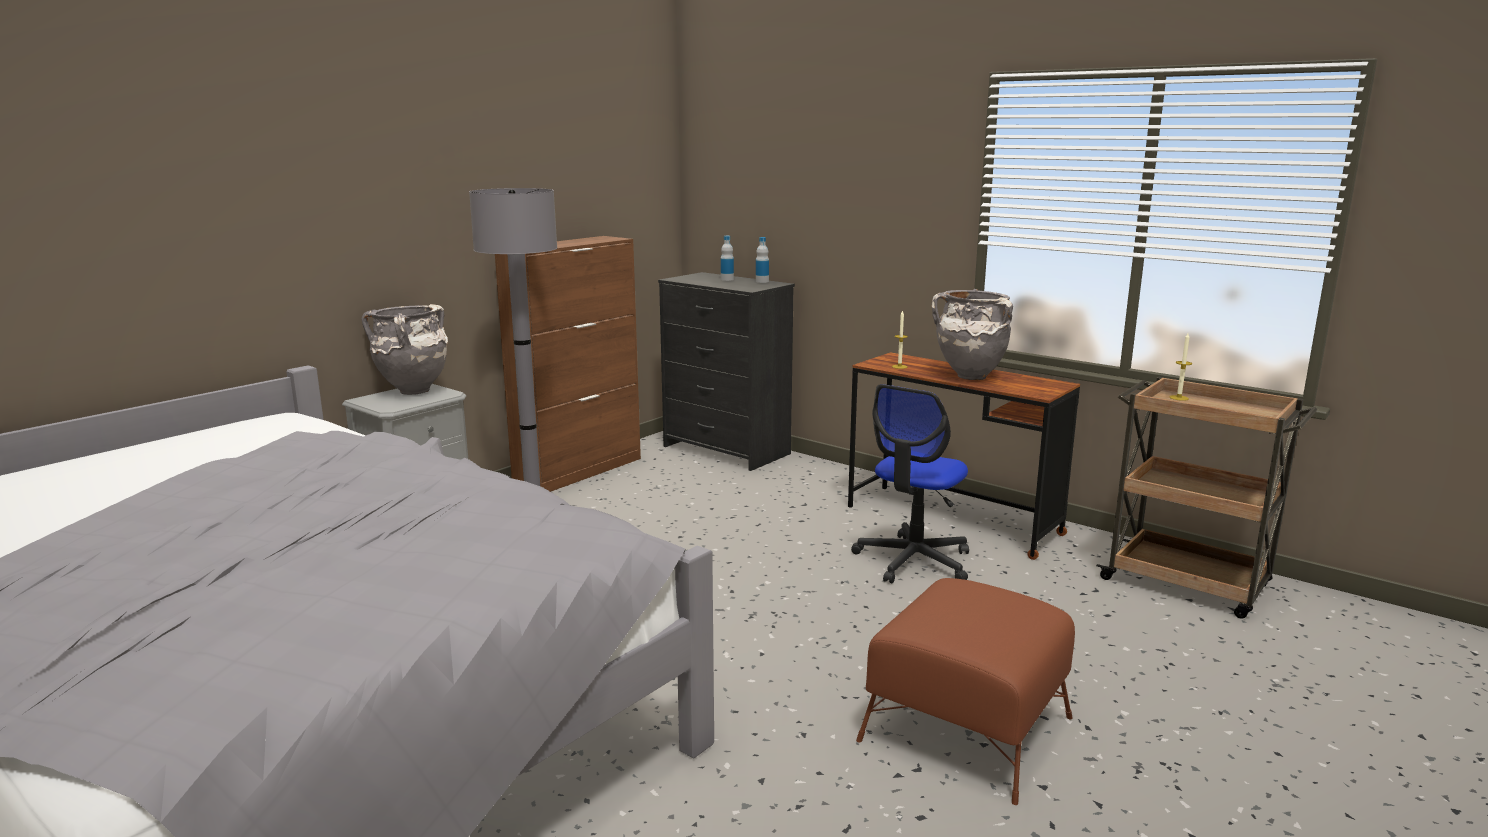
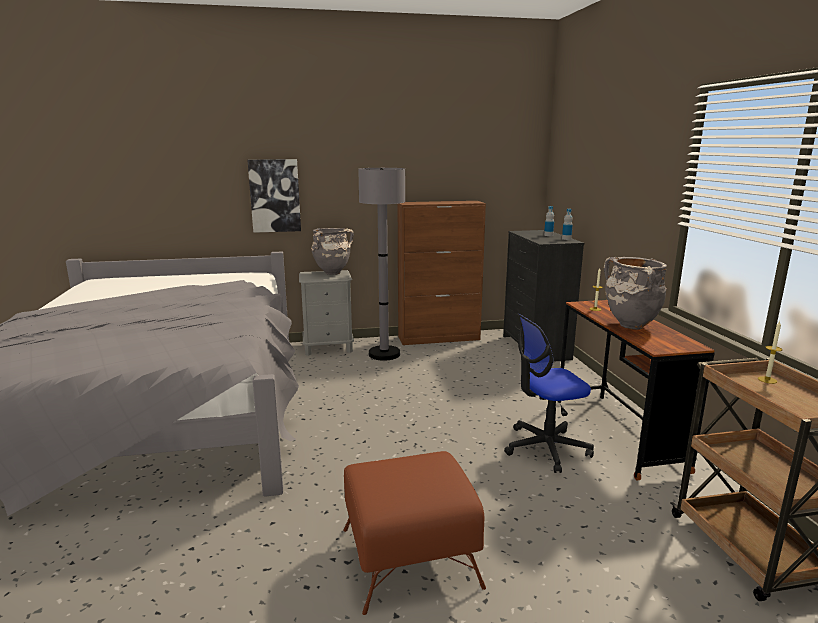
camera: 40 degrees right, 0 degrees up
(280, 255) = (275, 195): none -> picture

